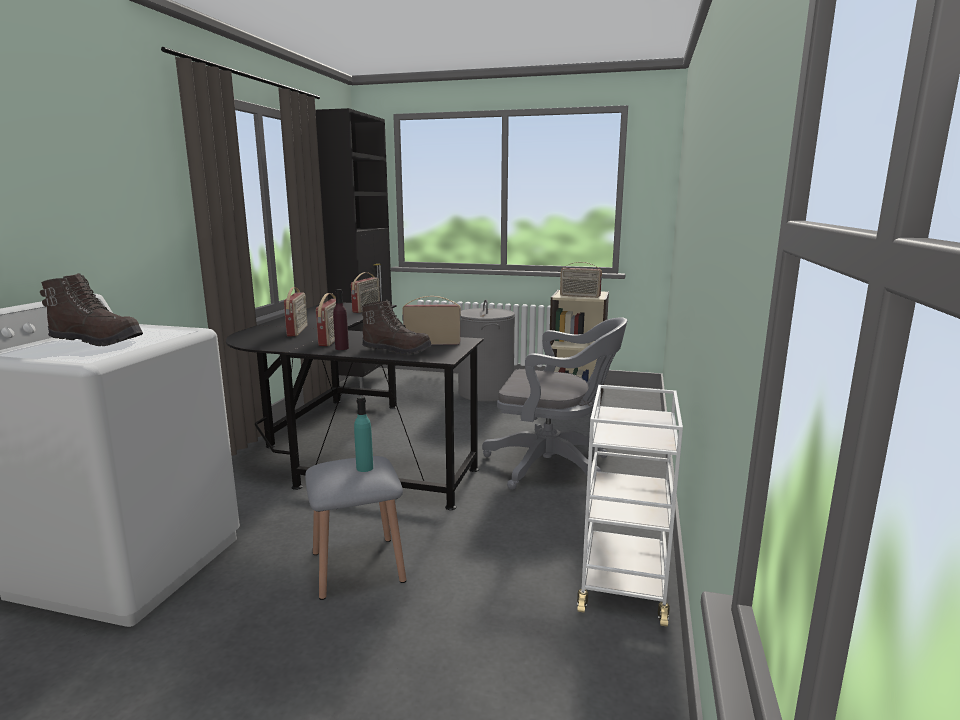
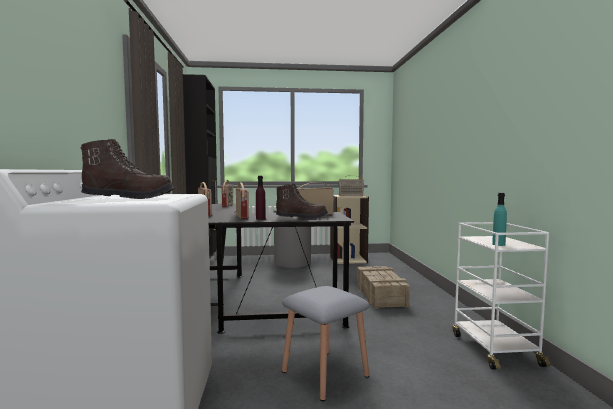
camera: 20 degrees left, 10 degrees down
(364, 468) = (334, 291): turquoise bottle -> turquoise bottle (498, 244)
(554, 466) = (380, 295): grey office chair -> crate

